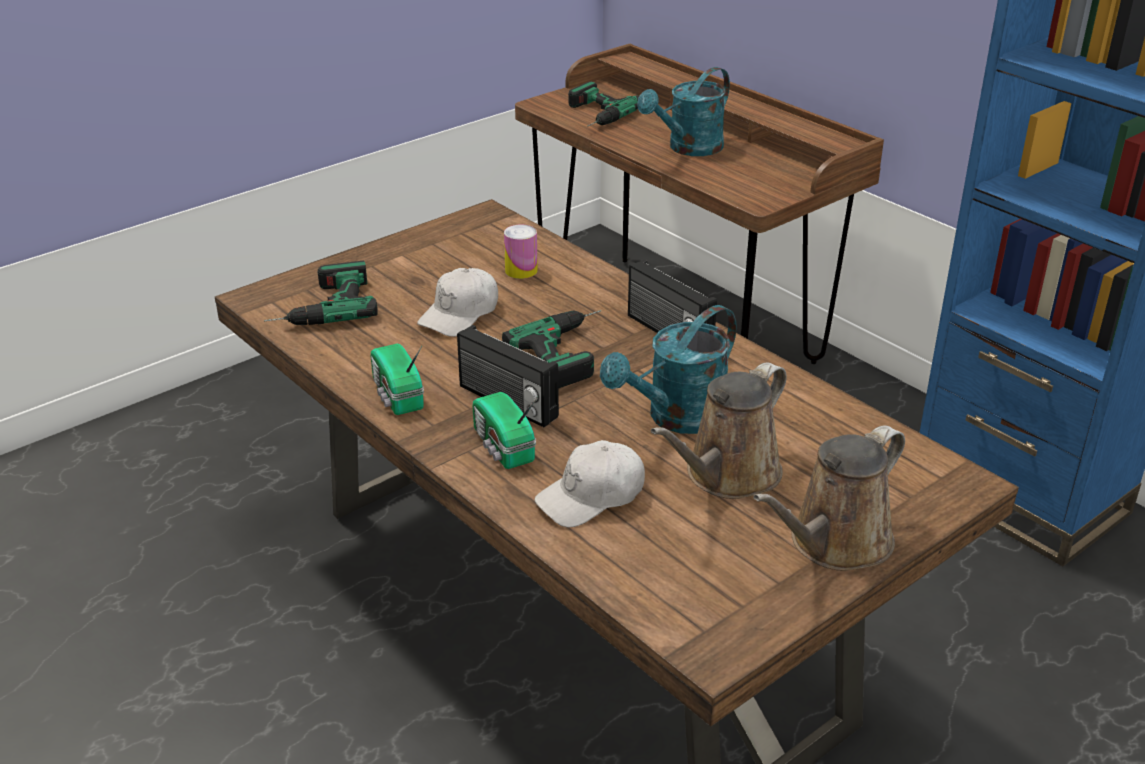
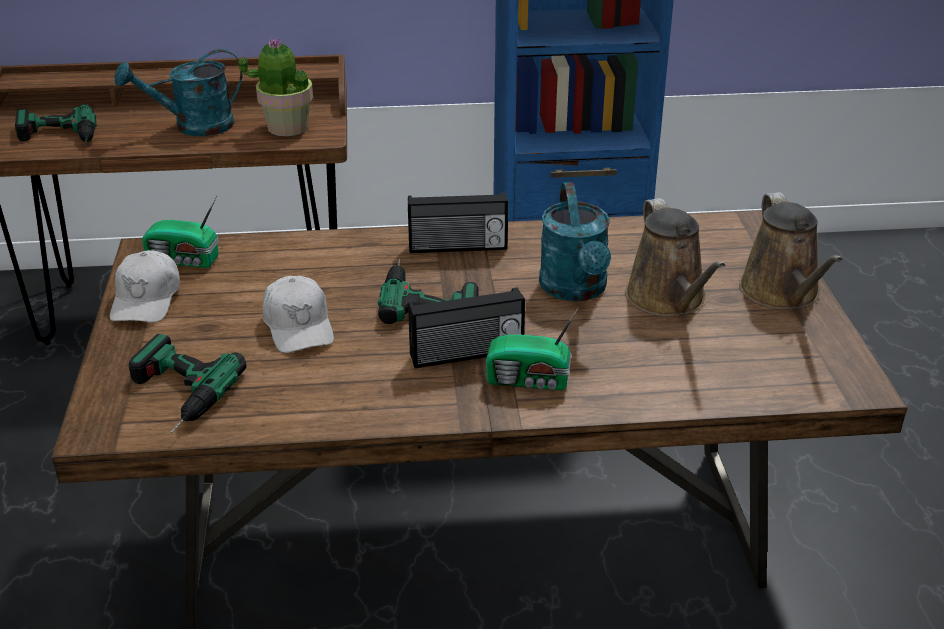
camera: 55 degrees left, 0 degrees up
(396, 395) = (389, 406): radio -> radio (184, 260)
(521, 270) = (270, 271): can -> none
(591, 497) = (639, 365): white cap -> white cap (147, 299)
(688, 149) = (193, 127): turquoise watering can -> turquoise watering can turned 75 degrees clockwise
(750, 181) = (287, 127): none -> potted plant

